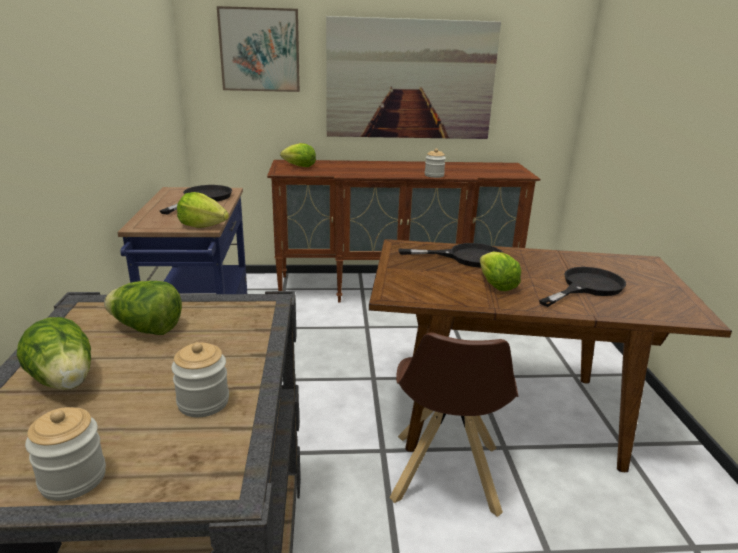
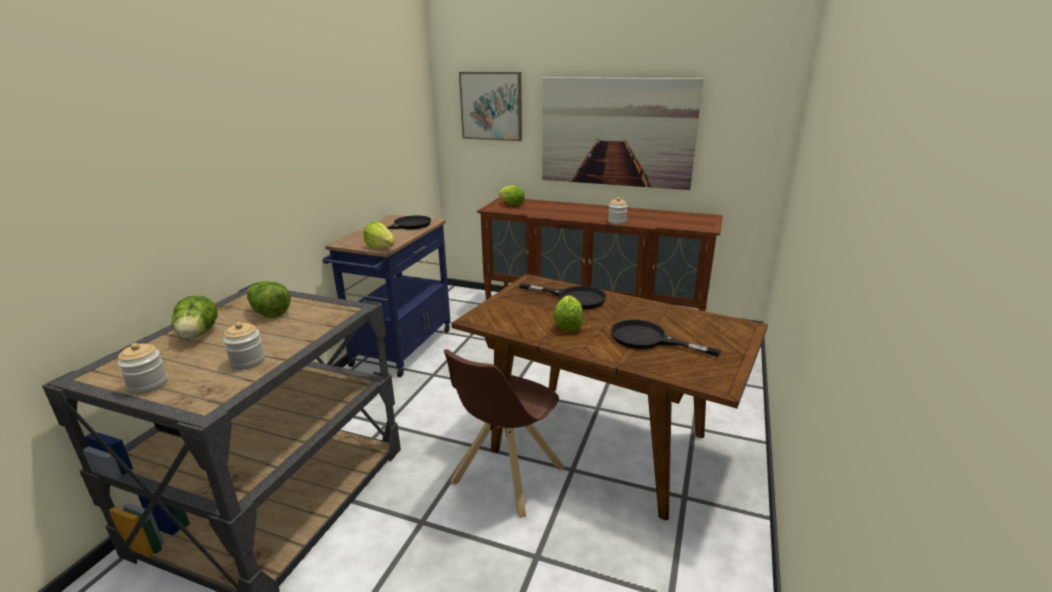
camera: 25 degrees right, 0 degrees up
(586, 287) = (648, 339): black frying pan -> black frying pan turned 135 degrees counterclockwise

